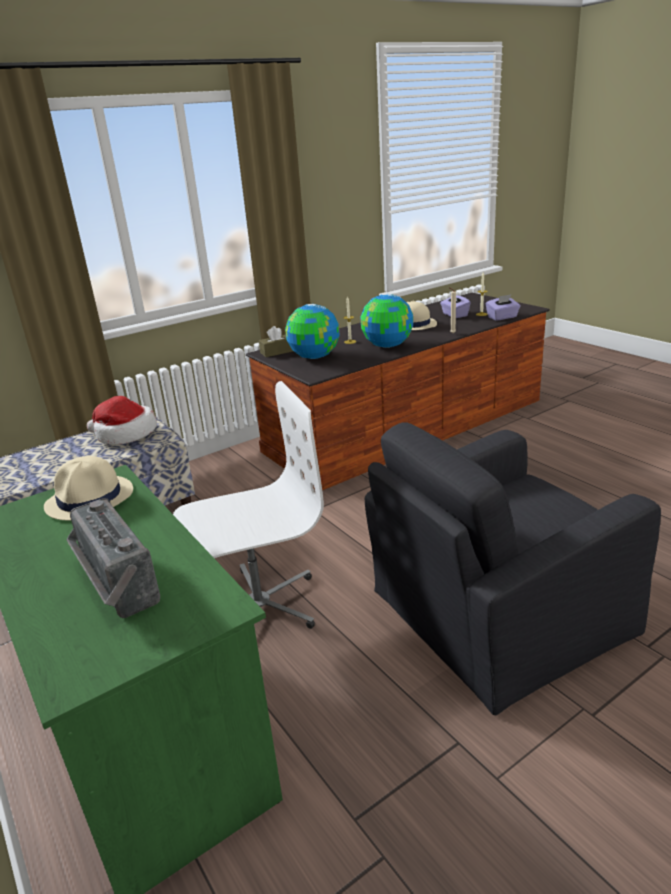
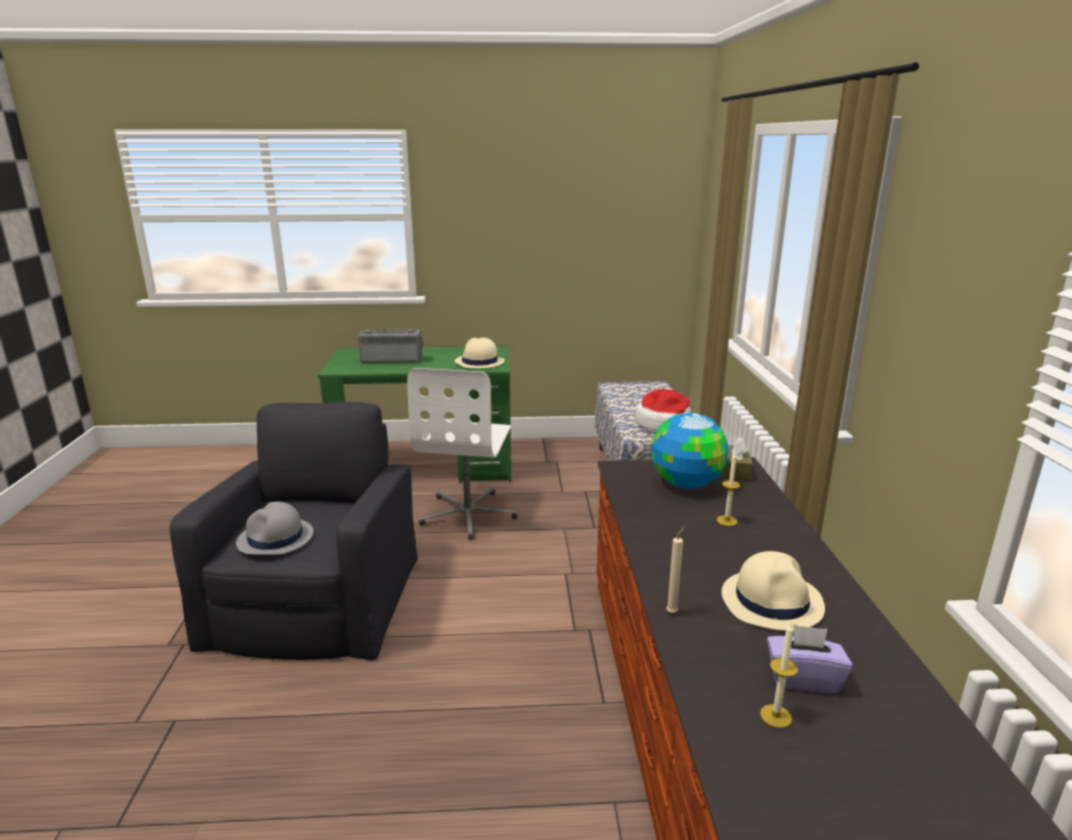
camera: 120 degrees right, 5 degrees down
(388, 346) = (672, 537): globe -> none
(502, 317) = (718, 728): purple tissue box -> none
(553, 508) = (275, 539): none -> grey hat

